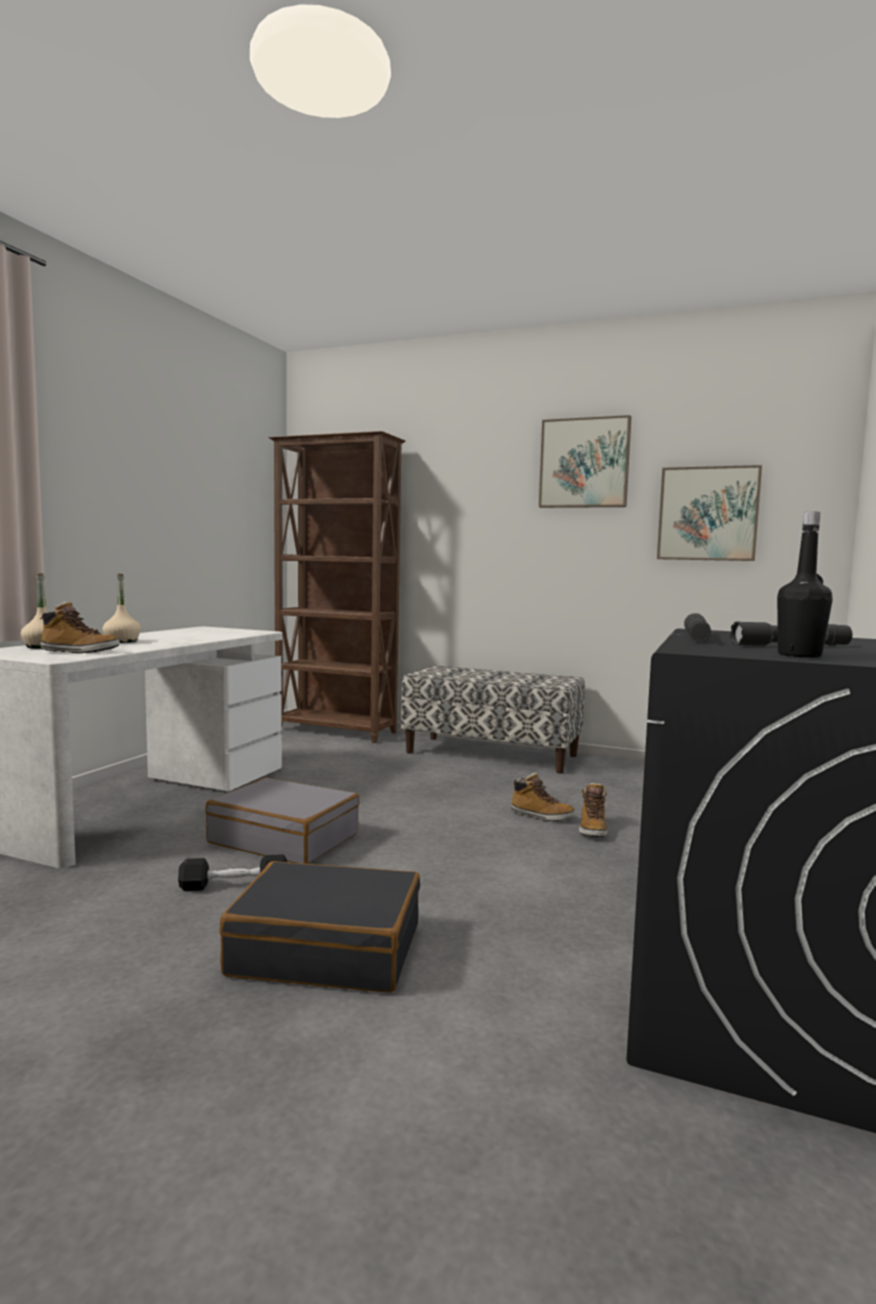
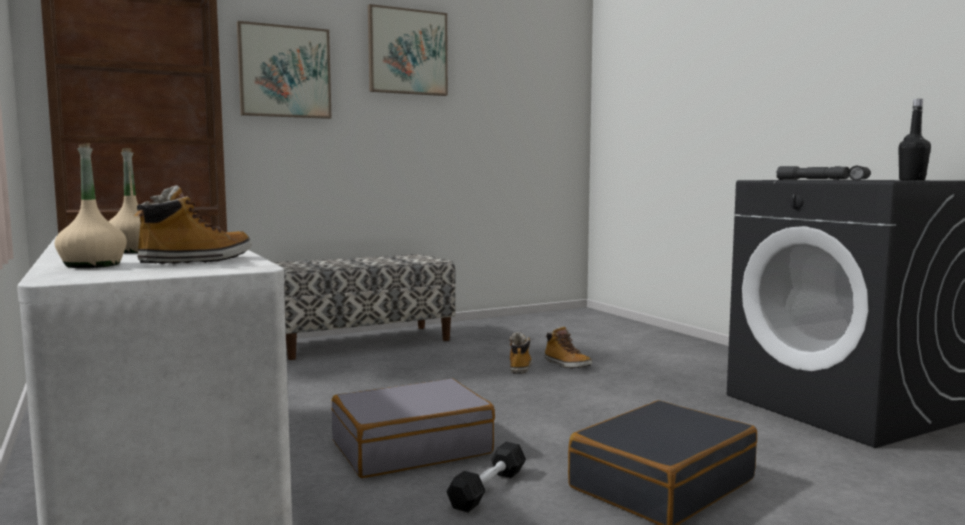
camera: 50 degrees left, 0 degrees up
(541, 816) = (520, 367): boot -> boot turned 60 degrees counterclockwise
(707, 514) = (505, 105): picture -> picture (284, 72)

